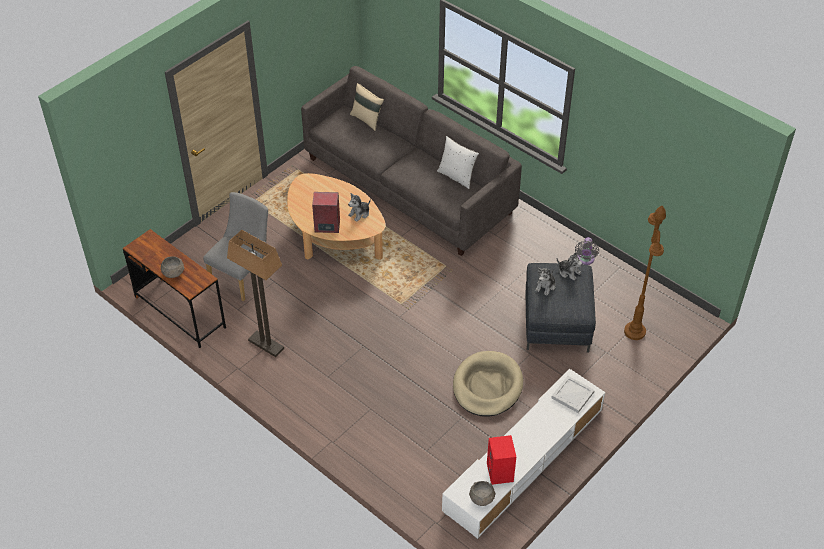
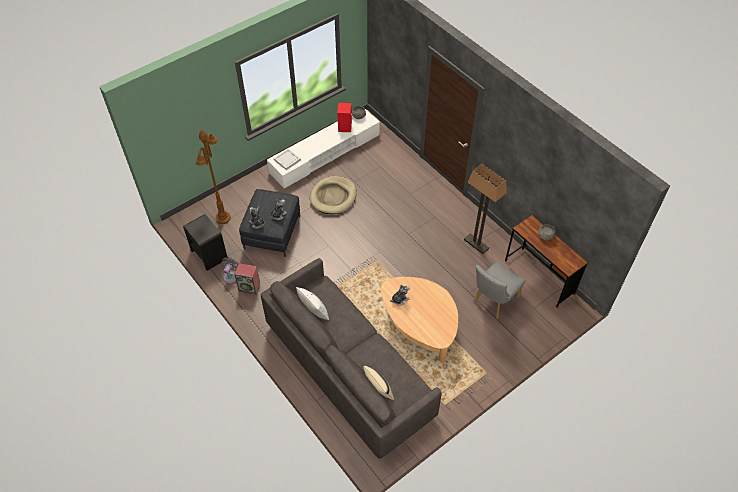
camera: 170 degrees left, 5 degrees up
(326, 226) = (427, 291): speaker -> speaker (249, 286)
(628, 282) = (209, 254): none -> black nightstand

